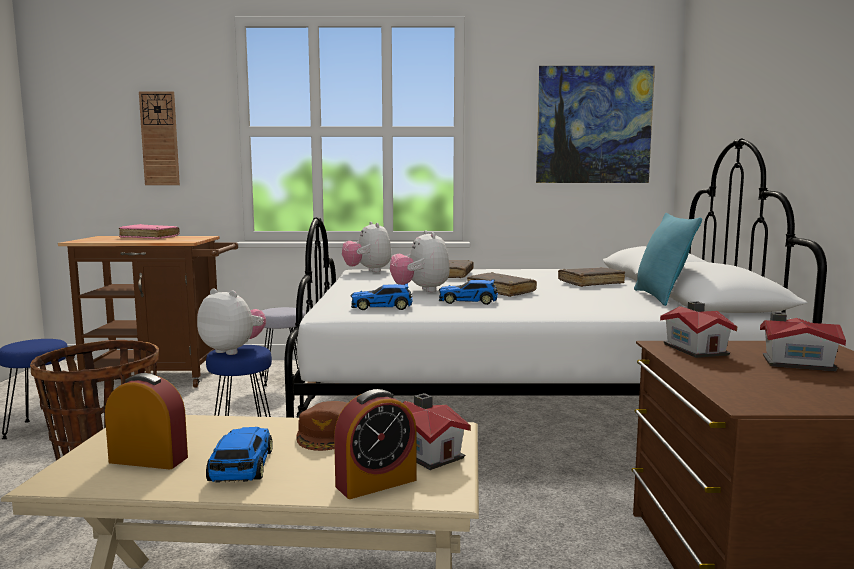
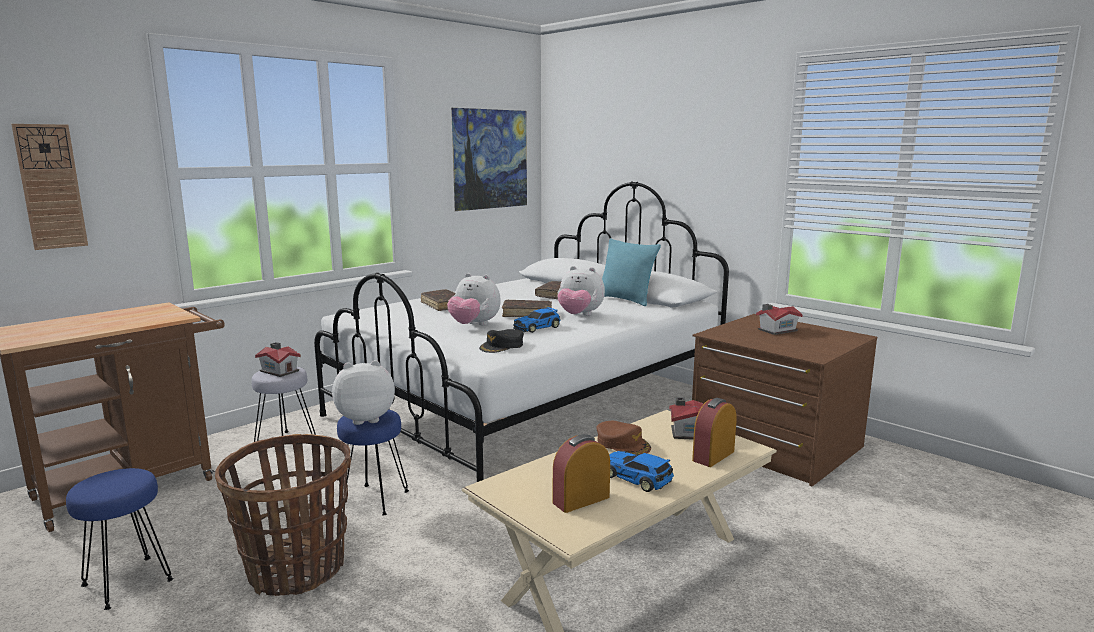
camera: 45 degrees left, 5 degrees up
(149, 237) = (93, 319): pink book -> none
(368, 271) = (359, 314): plush toy -> plush toy (579, 315)
(376, 483) = (713, 456): alarm clock -> alarm clock turned 150 degrees counterclockwise
(383, 307) = (502, 346): toy car -> black cap
(696, 349) = (728, 332): toy house -> toy house (279, 370)

